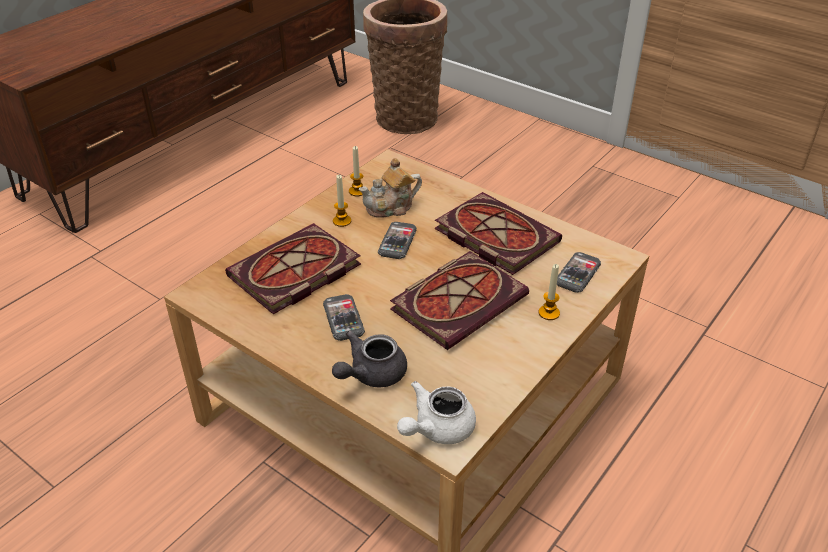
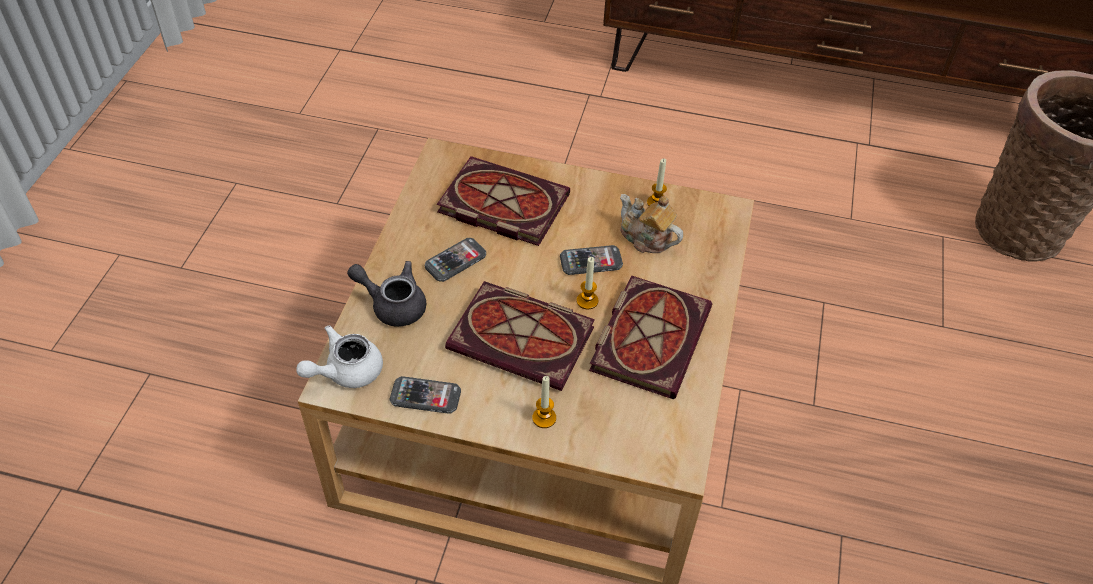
camera: 65 degrees right, 10 degrees up
(342, 221) = (599, 209): candle -> candle (587, 301)
(437, 428) = (345, 371): white teapot -> white teapot turned 60 degrees counterclockwise
(577, 274) = (625, 429): phone -> phone (425, 396)

